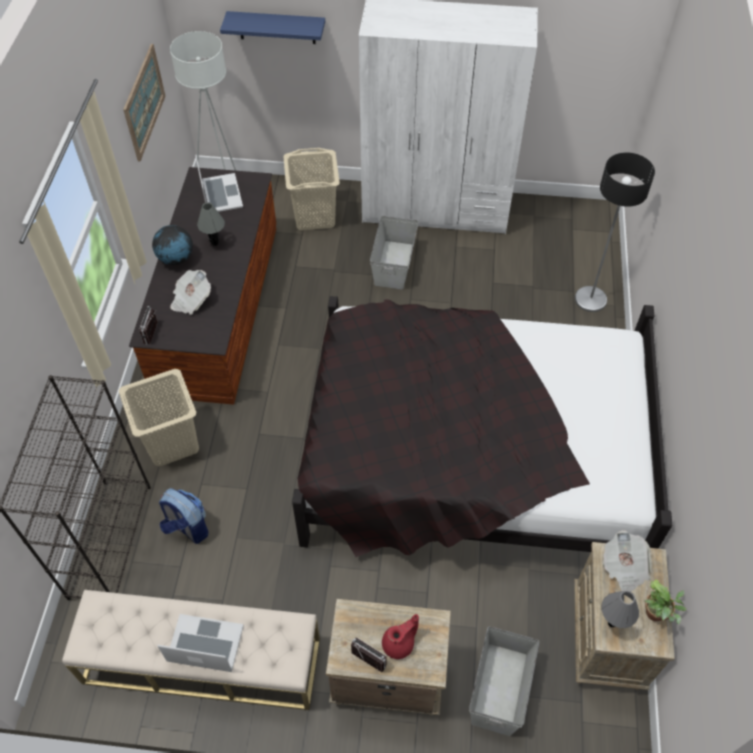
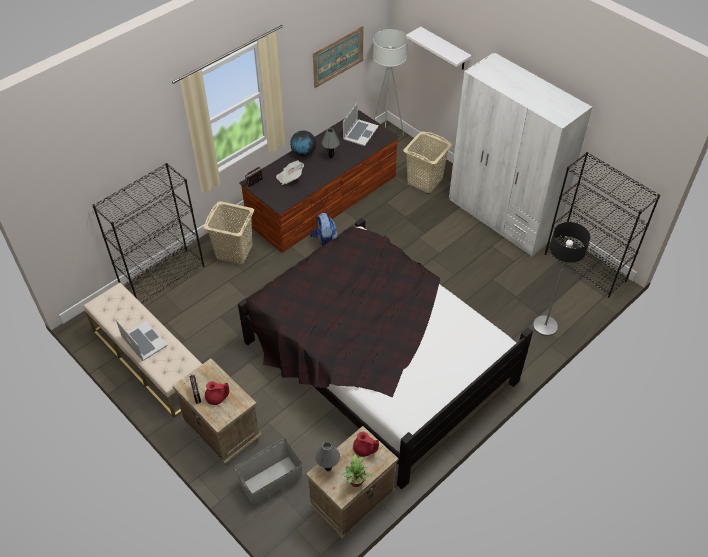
camera: 40 degrees right, 5 degrees down
(187, 528) = (202, 296): backpack -> backpack (324, 244)
(277, 27) = (444, 49): blue shelf -> white shelf
(394, 264) = (443, 234): grey storage box -> none
(565, 213) = (585, 267): none -> black bookcase
(624, 568) = (364, 449): newspaper -> red teapot

